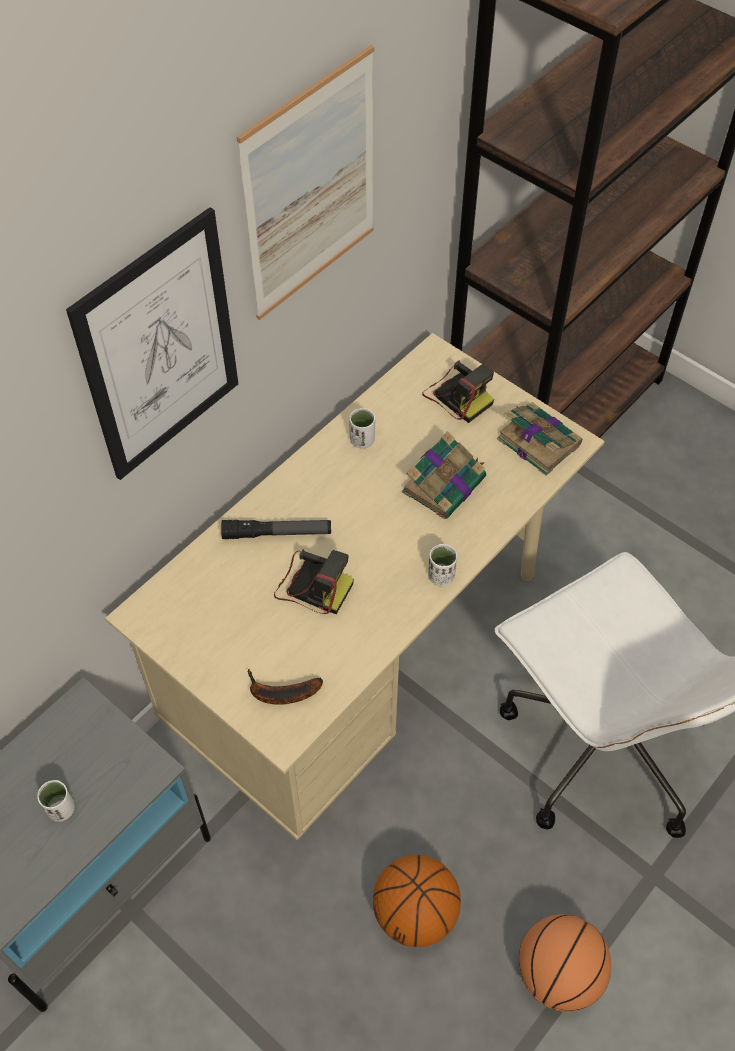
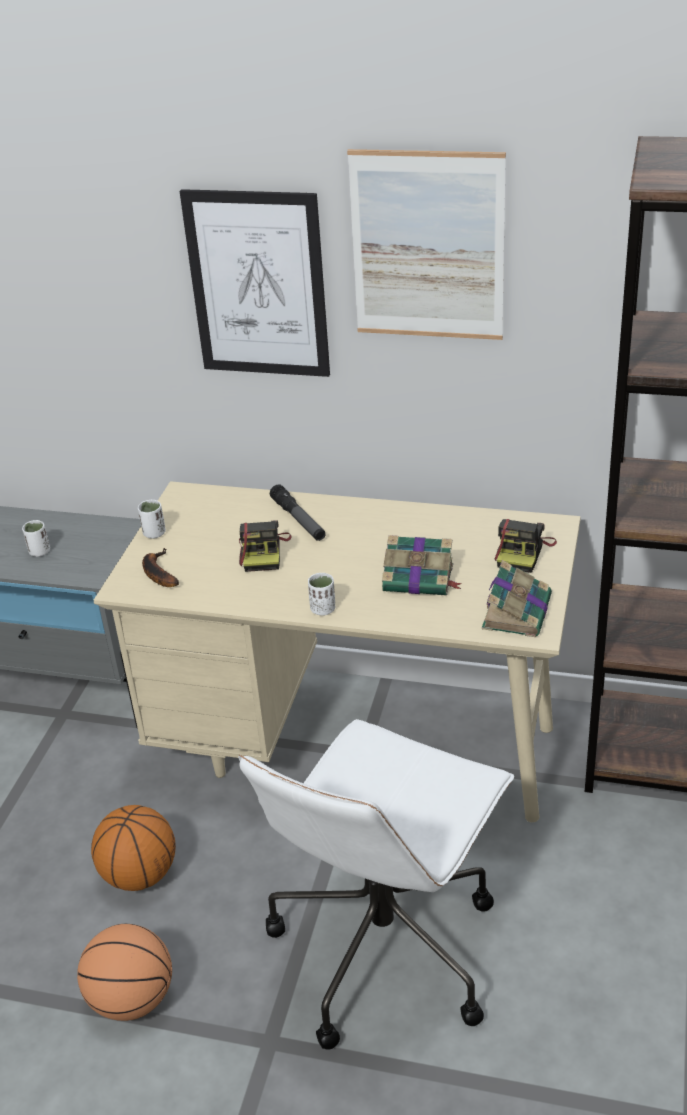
camera: 65 degrees right, 20 degrees down
(362, 440) = (425, 524): white cup -> white cup (154, 533)

